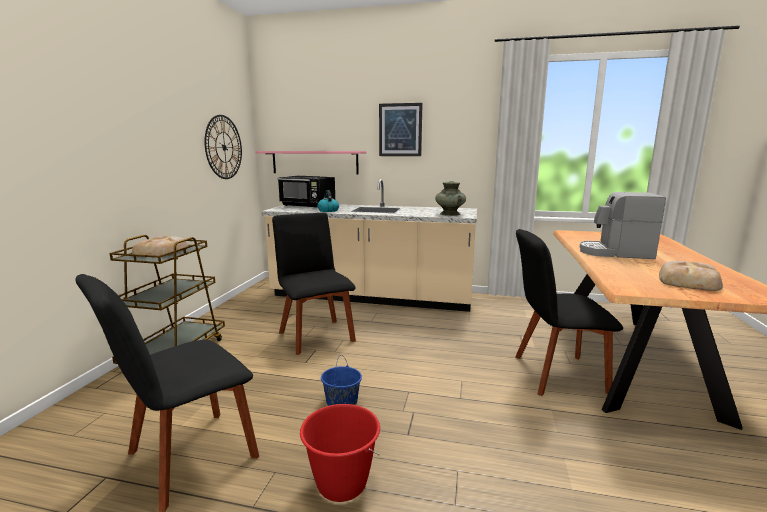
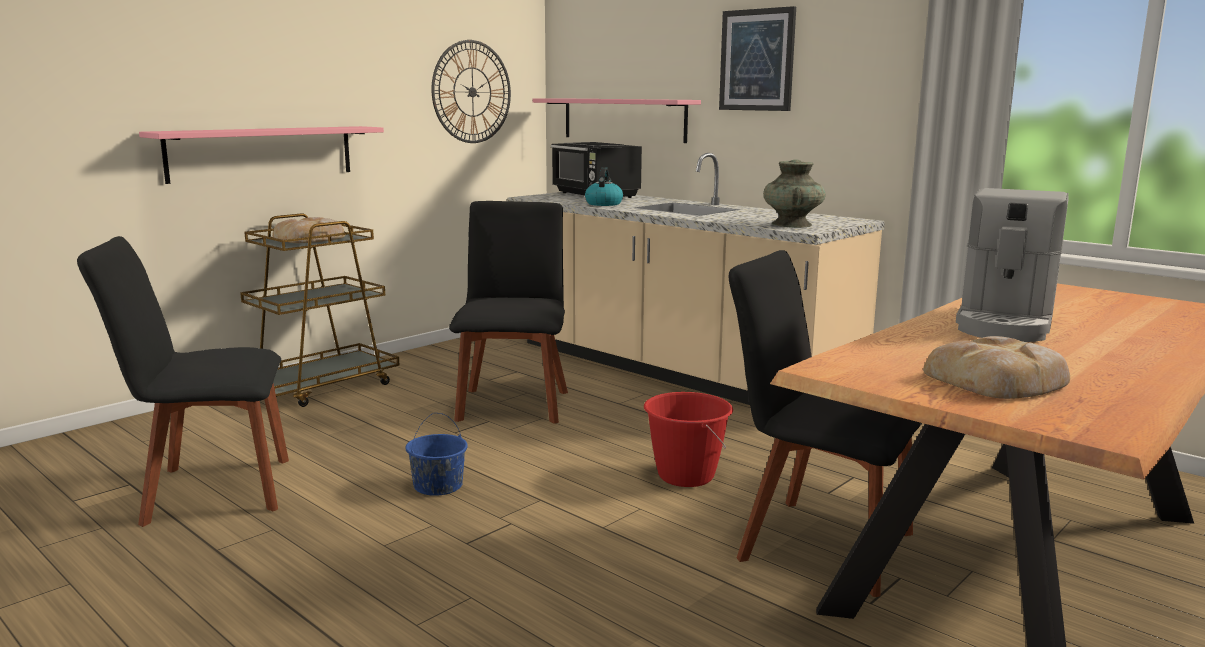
camera: 30 degrees right, 0 degrees up
(112, 193) = (262, 153): none -> pink shelf
(341, 483) = (324, 561): red bucket -> red bucket (685, 476)
(615, 253) = (1005, 324): coffee machine -> coffee machine turned 105 degrees counterclockwise

